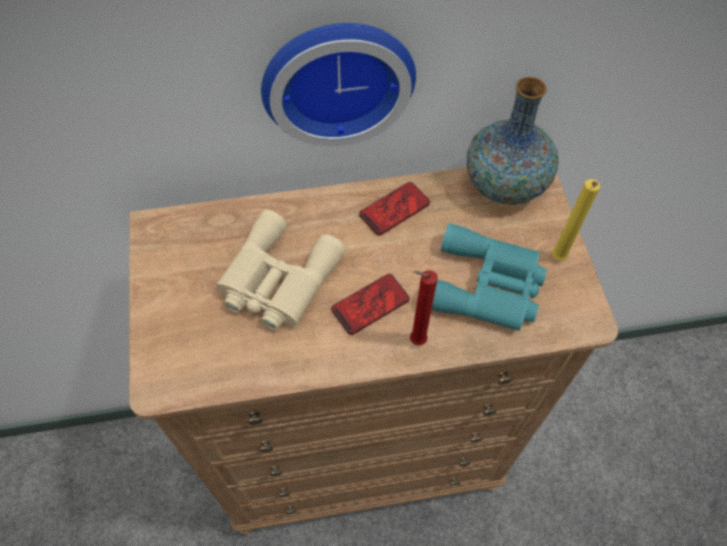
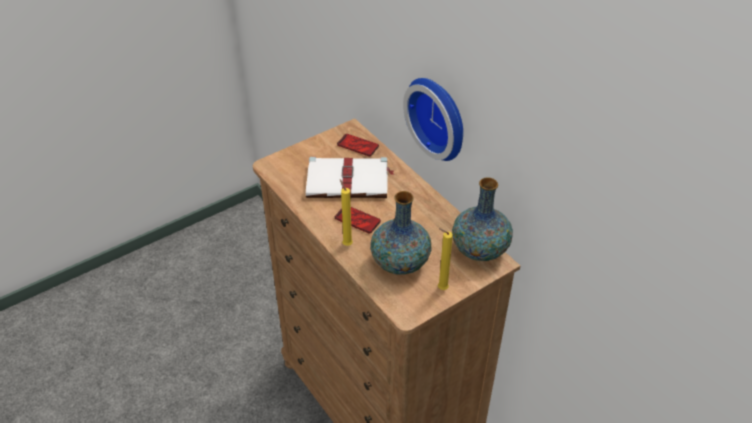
camera: 65 degrees right, 15 degrees down
(277, 280) = (349, 181): beige binoculars -> white book
(394, 209) = (425, 209): phone -> phone (358, 145)
(415, 341) = (346, 244): red candle -> yellow candle
(487, 287) = (400, 263): turquoise binoculars -> vase

